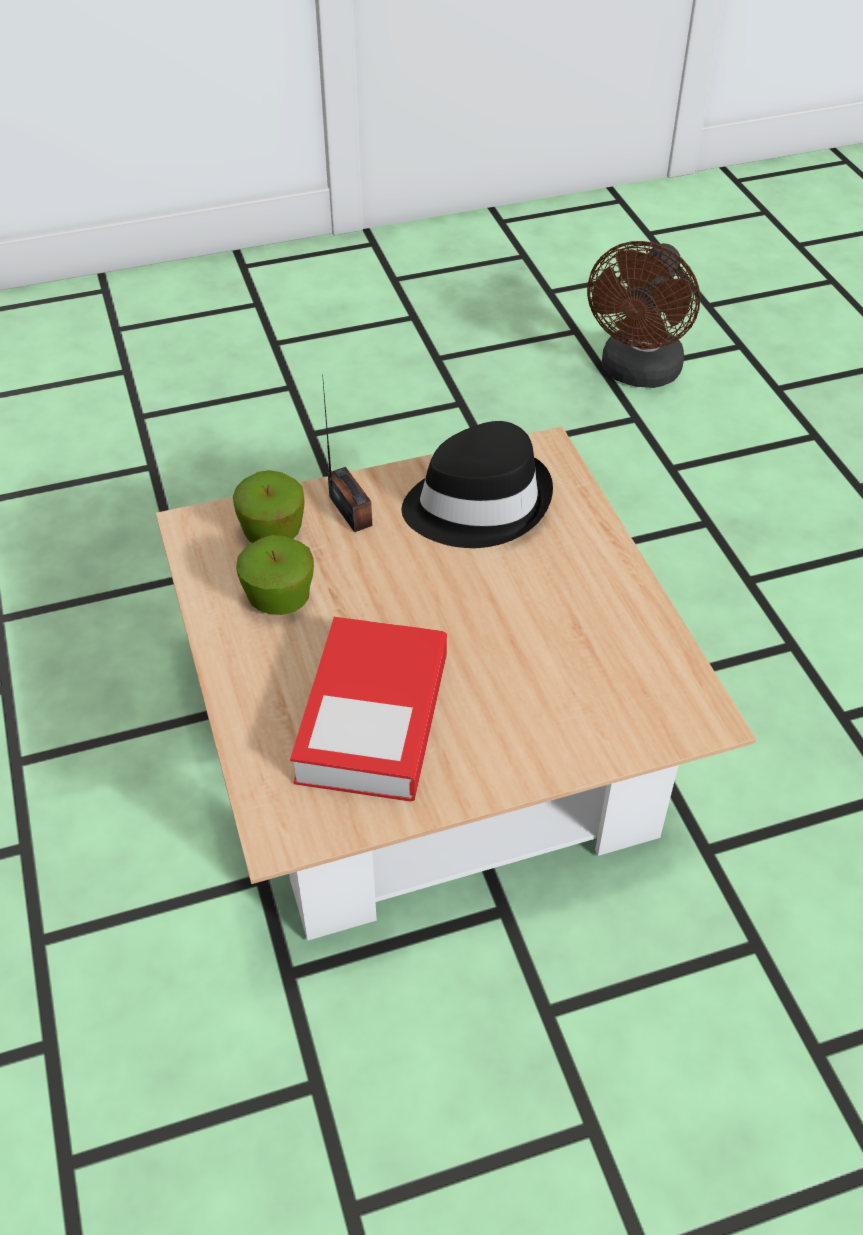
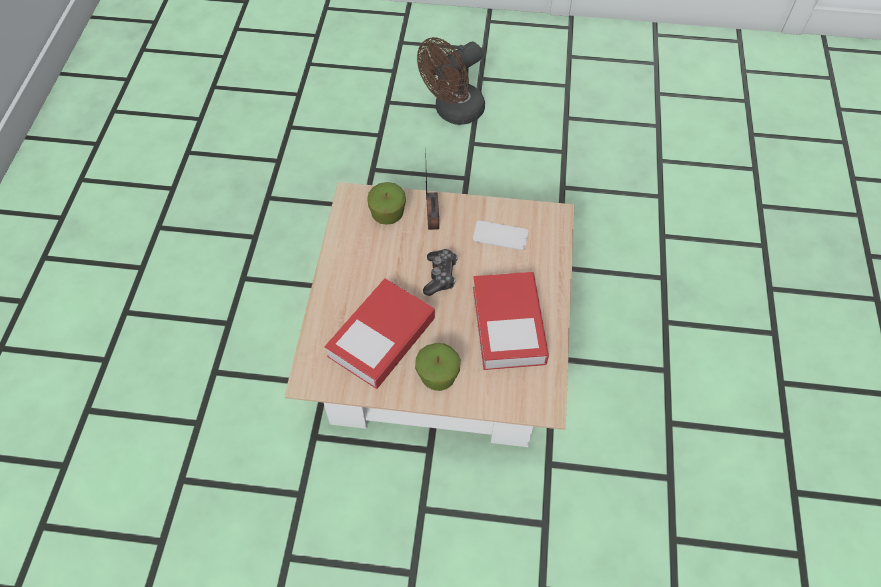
camera: 25 degrees right, 10 degrees up
(279, 598) = (371, 254): apple -> apple (438, 376)
(416, 591) = (440, 276): none -> game controller
(477, 503) = (500, 236): black hat -> phone
(571, 623) = (508, 325): none -> book
(637, 373) = (679, 167): brown fan -> brown fan (453, 112)

